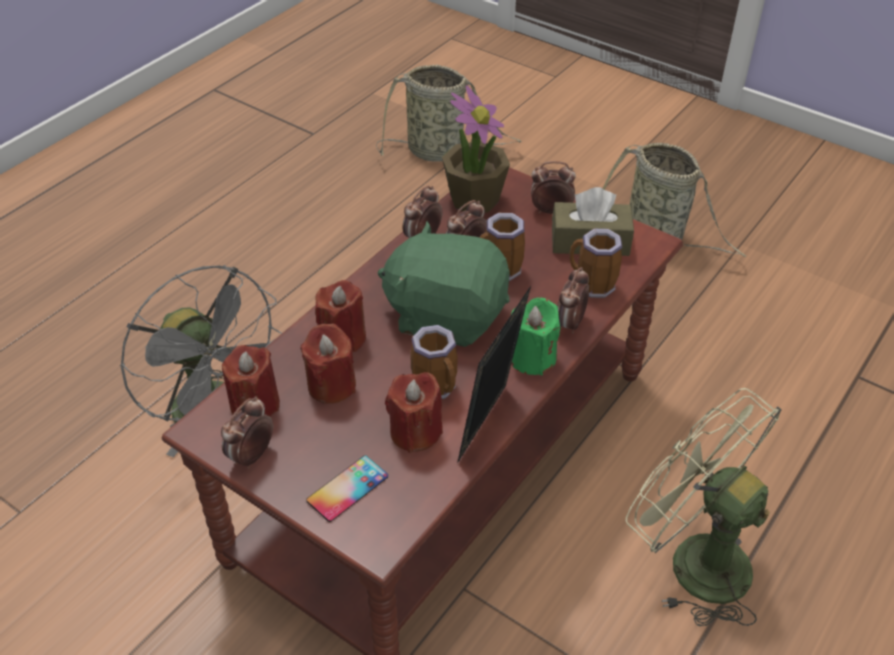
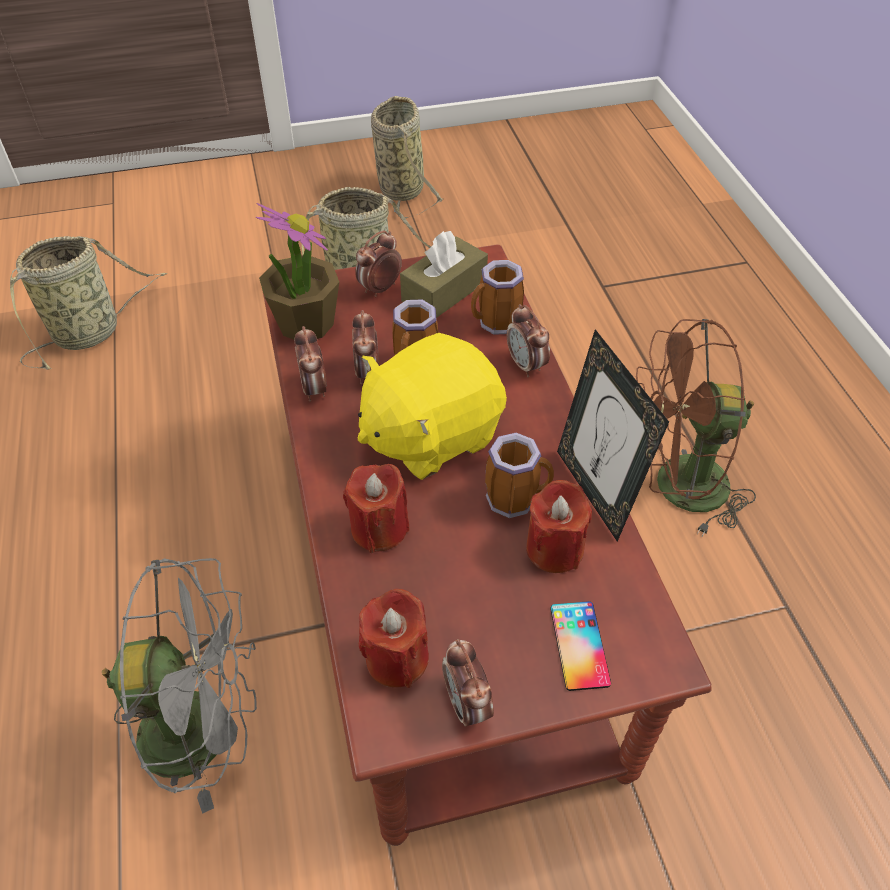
camera: 50 degrees left, 5 degrees up
(331, 385) = (434, 576): red candle -> none
(446, 314) = (430, 434): green plush toy -> yellow plush toy
(532, 358) = (541, 413): green candle -> none
(693, 559) = (676, 488): green fan -> brown fan
(784, 188) = (400, 187): none -> basket

